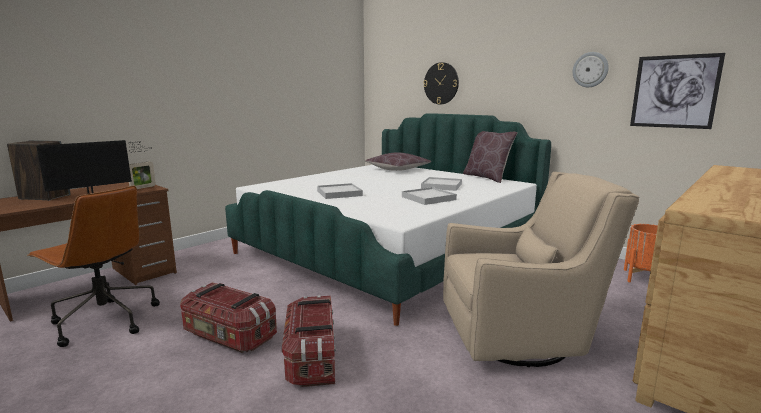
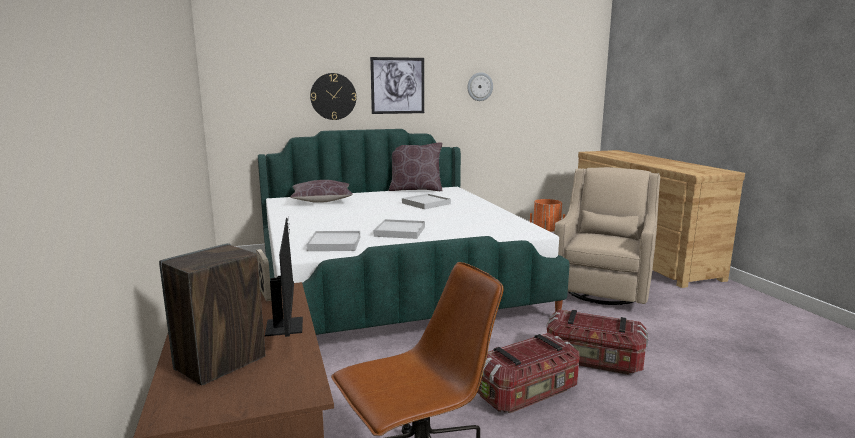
camera: 60 degrees left, 0 degrees up
(428, 198) = (466, 214): white tray -> white tray (334, 244)
(674, 91) = (533, 104): picture -> picture (397, 85)

